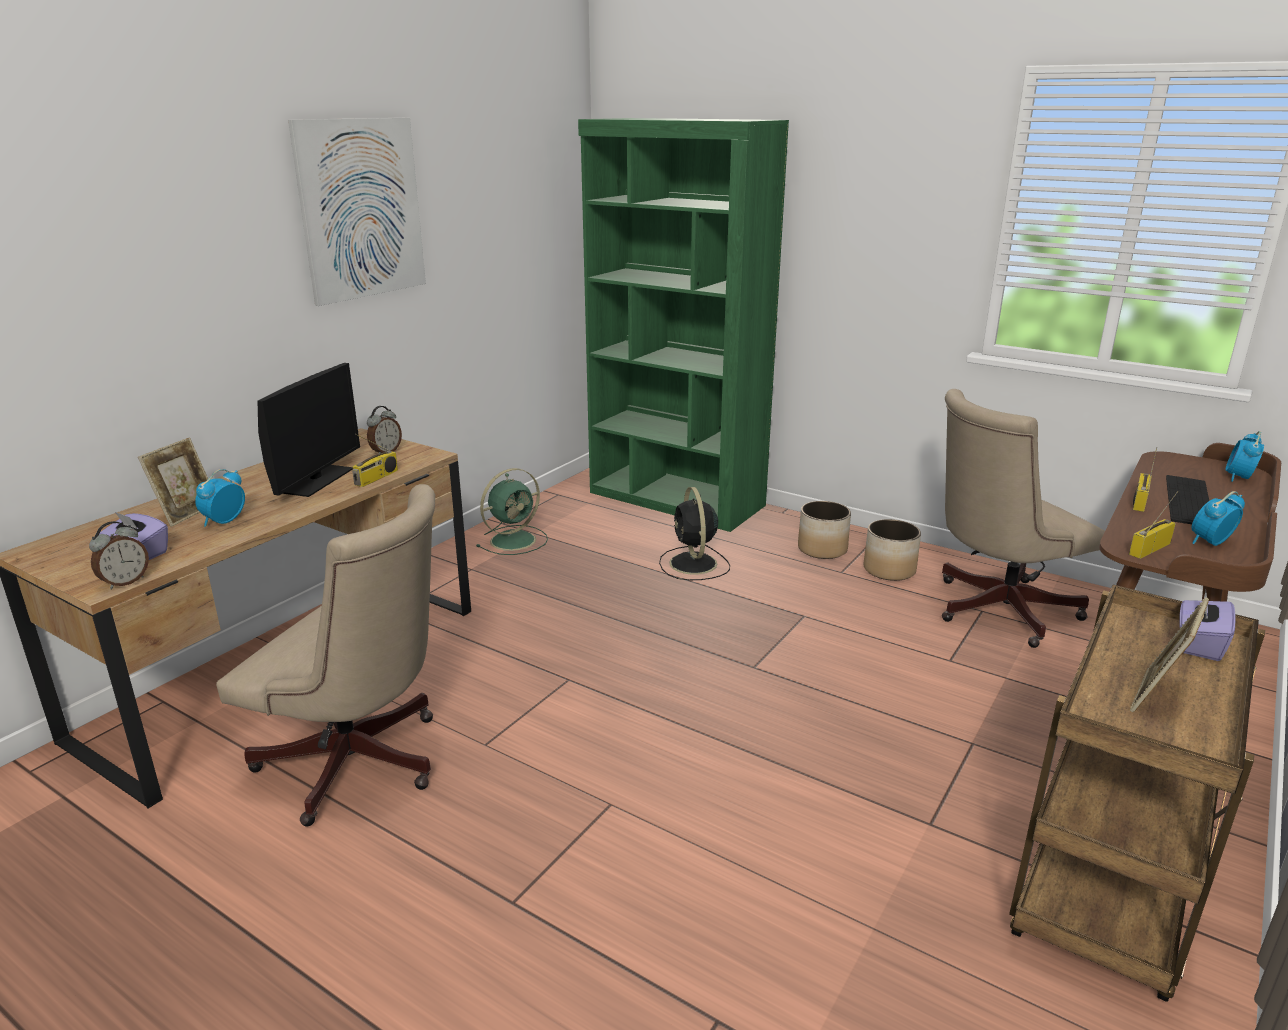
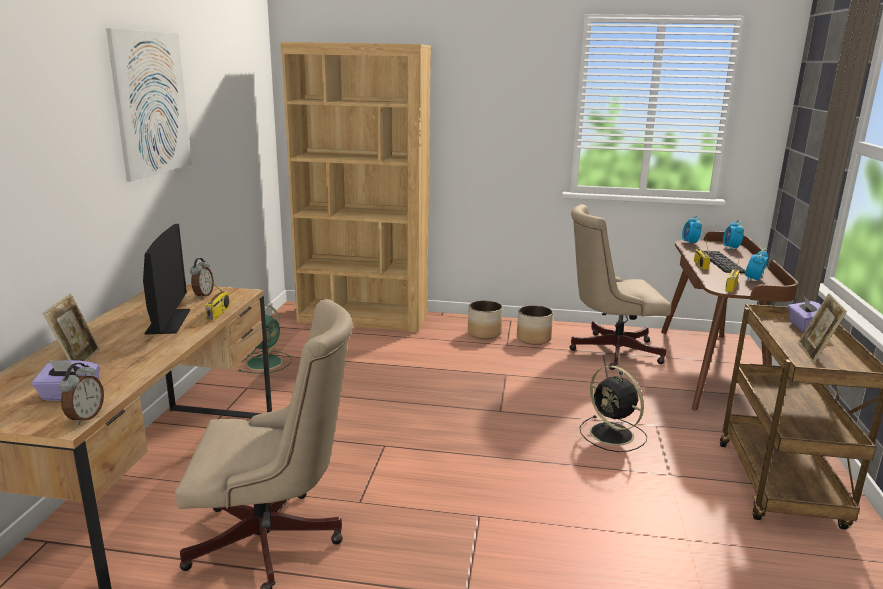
camera: 25 degrees left, 5 degrees down
(224, 521) = (121, 361): alarm clock -> alarm clock (690, 243)
(676, 499) = (363, 317): green bookcase -> brown bookcase
(693, 564) = (410, 356): black fan -> black fan (613, 435)
(995, 610) = (609, 351): beige office chair -> beige office chair turned 45 degrees clockwise

